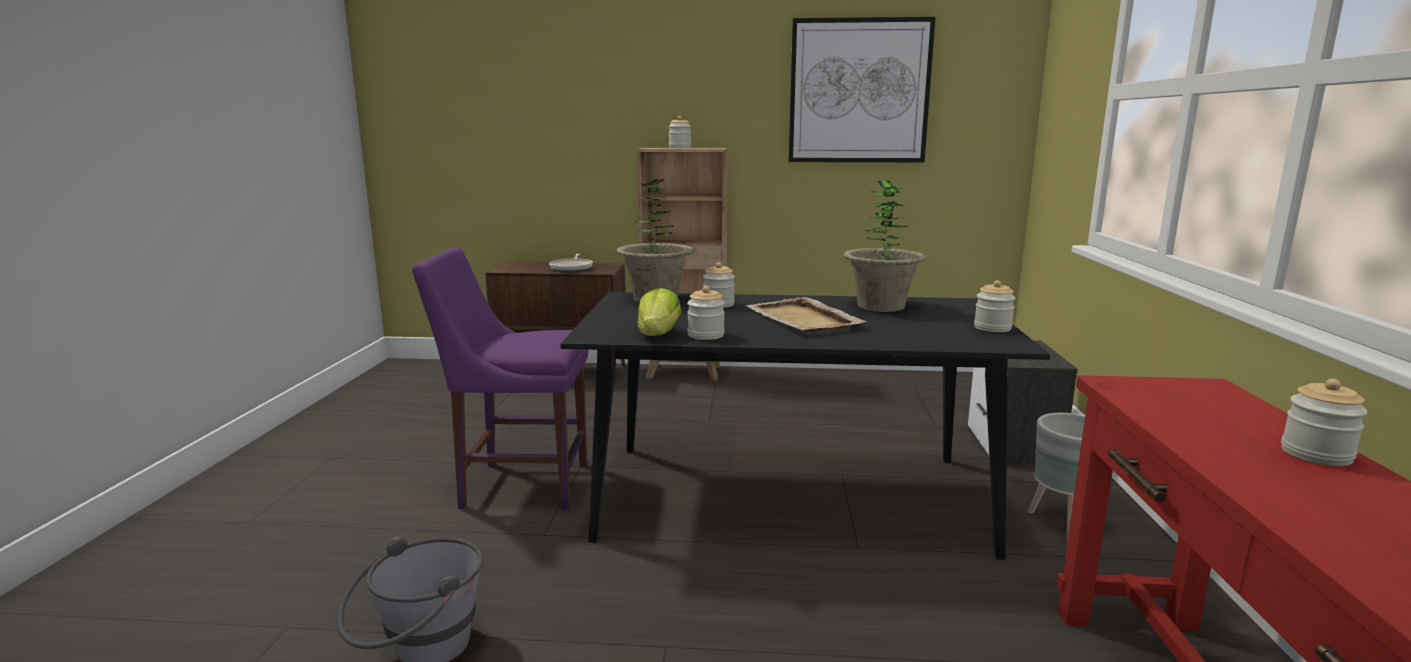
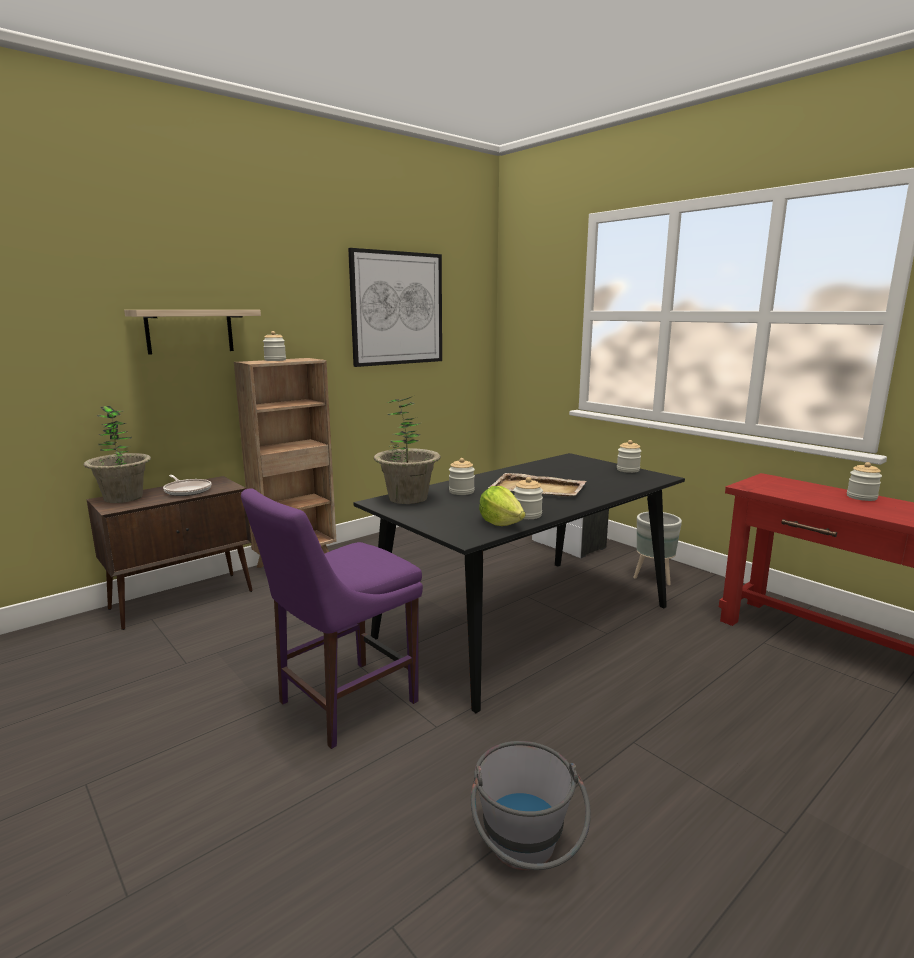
camera: 45 degrees left, 0 degrees up
(605, 115) = (190, 331): none -> shelf
(880, 306) = (546, 470): potted plant -> potted plant (123, 498)

